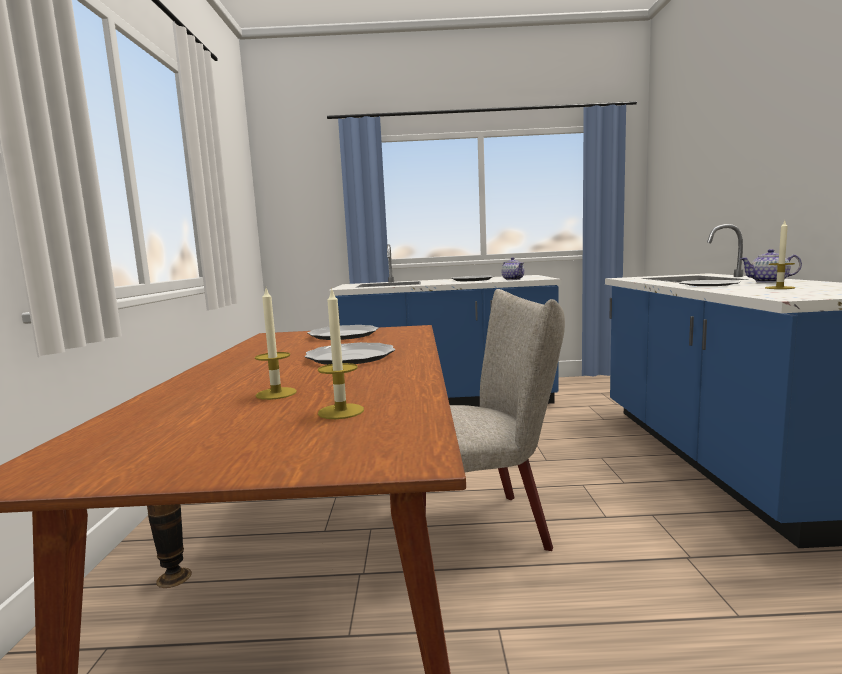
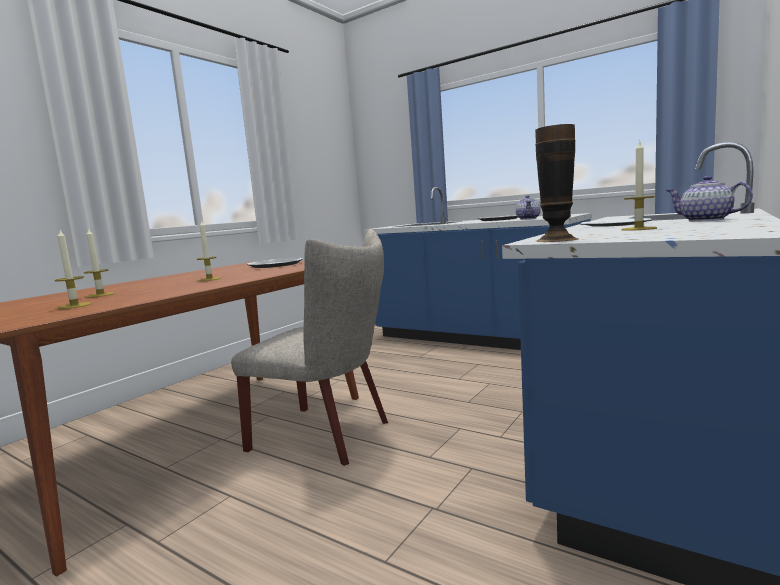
camera: 35 degrees right, 0 degrees up
(174, 577) = (152, 412): vase -> vase (556, 240)
(350, 357) = (209, 279): plate -> candle

